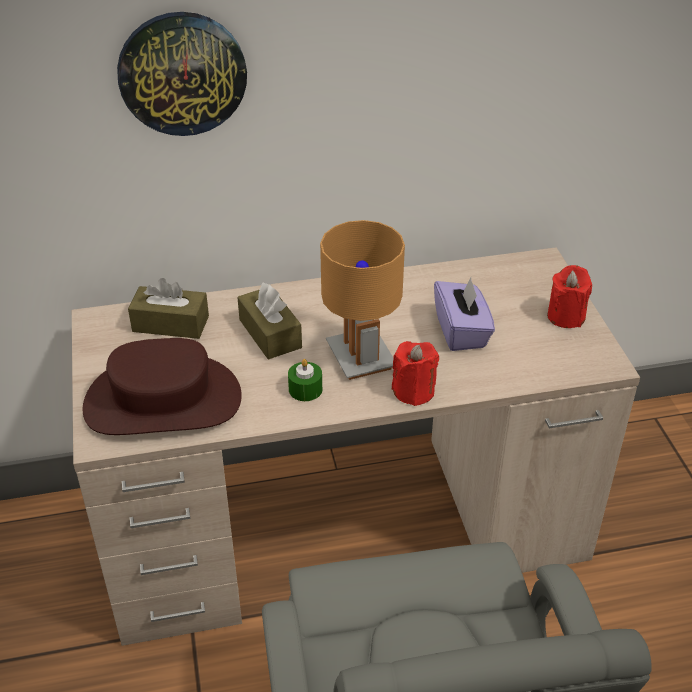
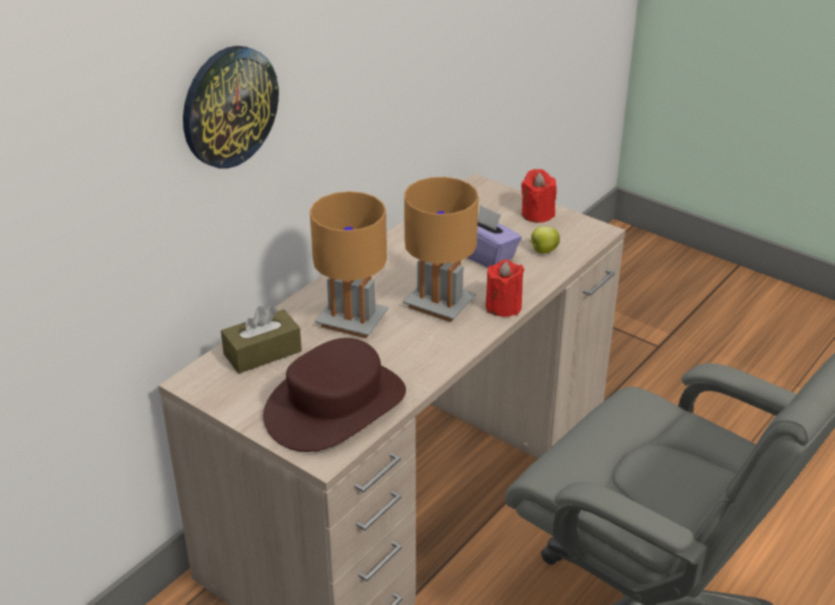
camera: 40 degrees left, 5 degrees down
(270, 333) = (352, 321): brown tissue box -> brown table lamp
(305, 389) = (429, 343): green candle -> none
(523, 356) = (543, 251): none -> apple

